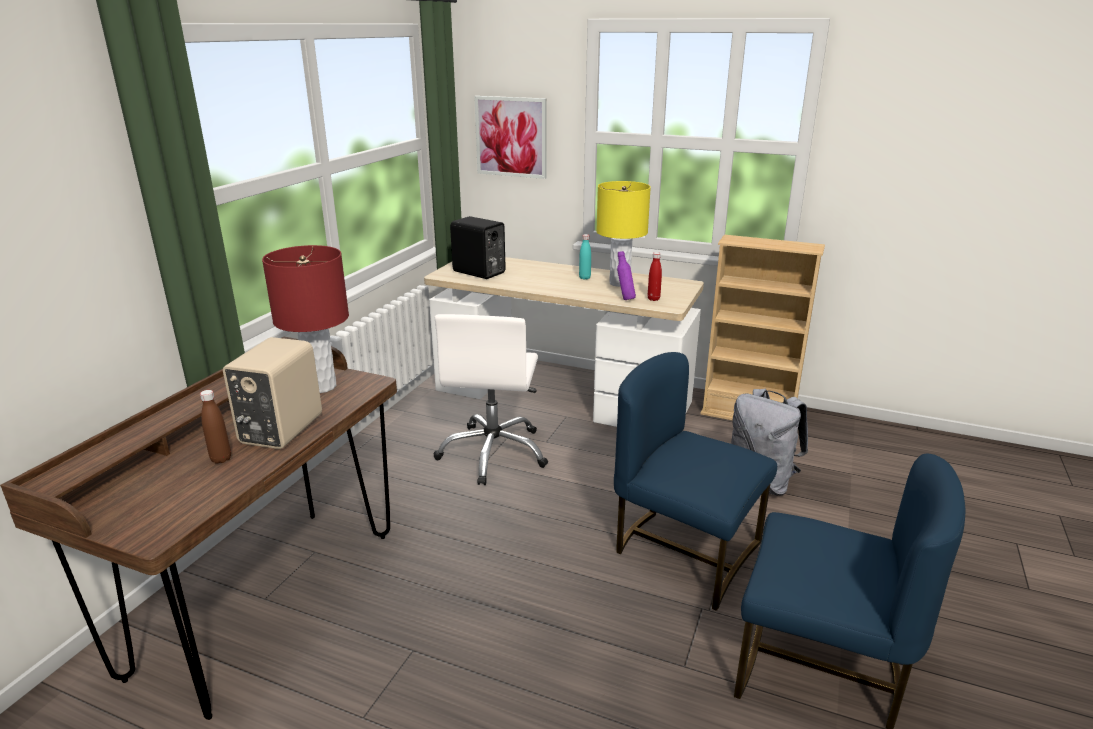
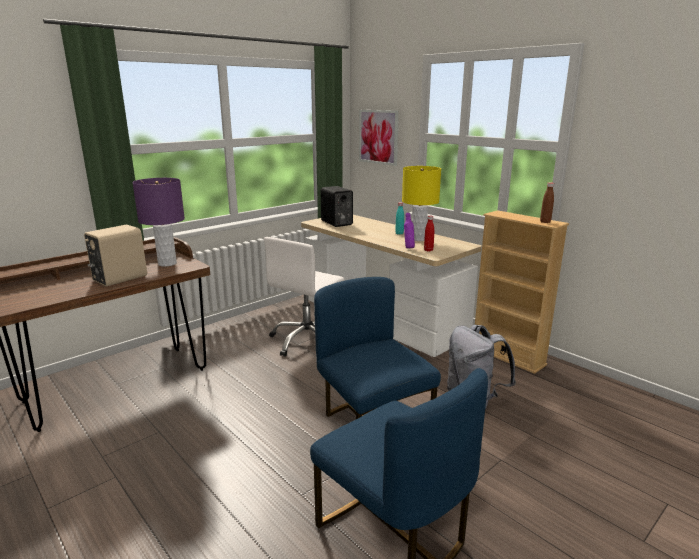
camera: 25 degrees right, 5 degrees down
(221, 459) = (76, 285): brown bottle -> brown bottle (545, 222)
(320, 387) = (167, 263): red table lamp -> purple table lamp

